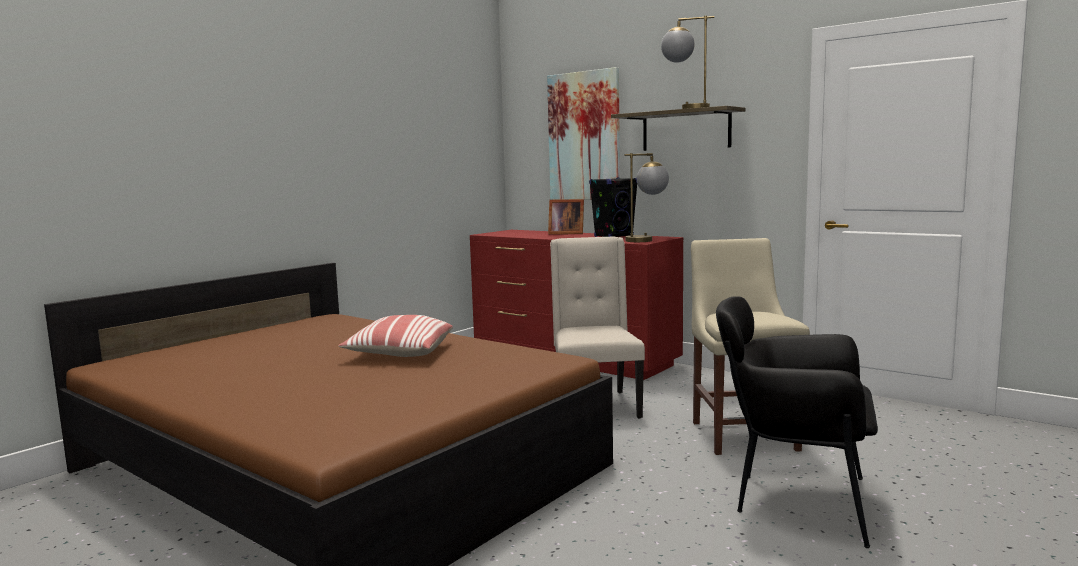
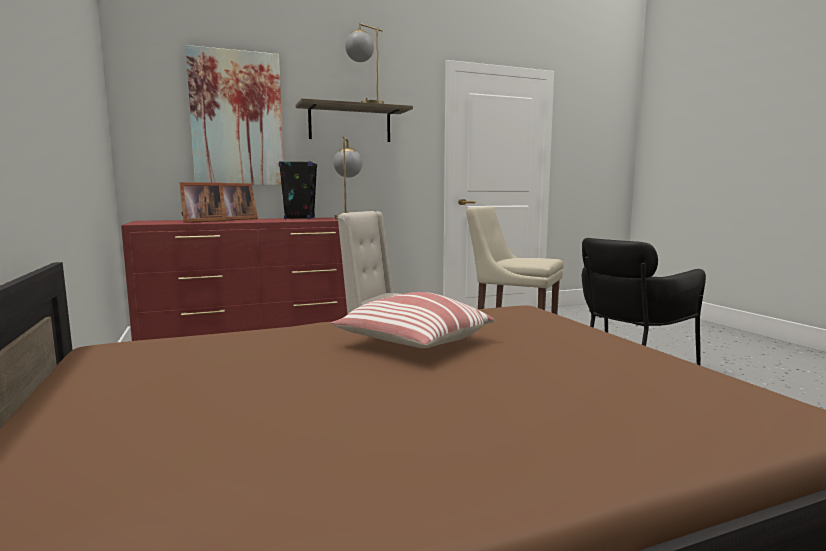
camera: 60 degrees left, 0 degrees up
(528, 234) = (202, 221): none -> picture frame

